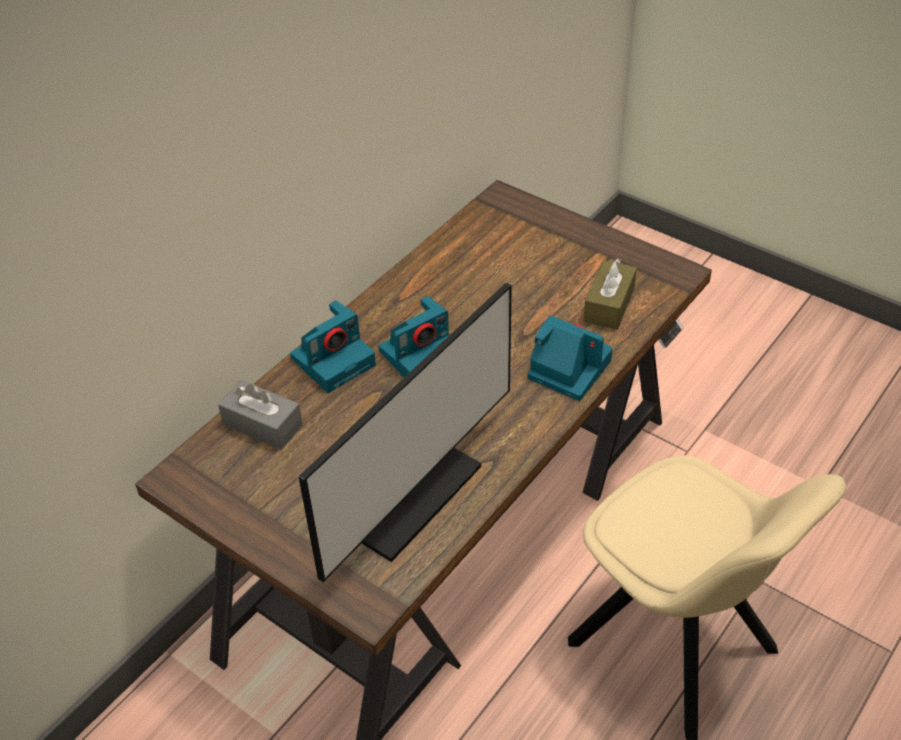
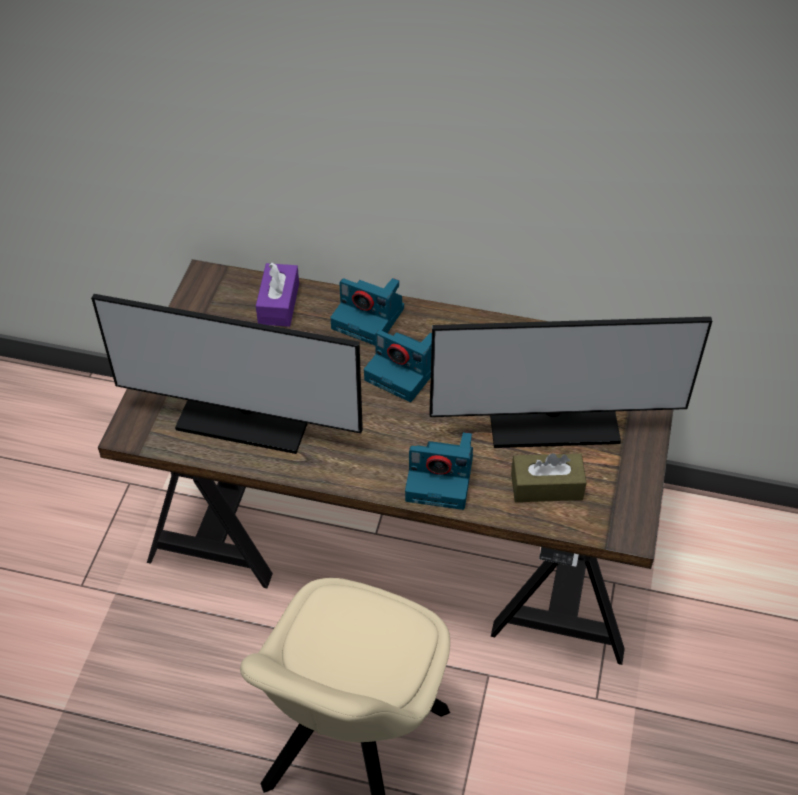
camera: 65 degrees right, 5 degrees up
(263, 425) = (278, 304): grey tissue box -> purple tissue box
(540, 278) = (553, 423): none -> monitor
(567, 369) = (441, 479): camera -> camera turned 90 degrees clockwise

